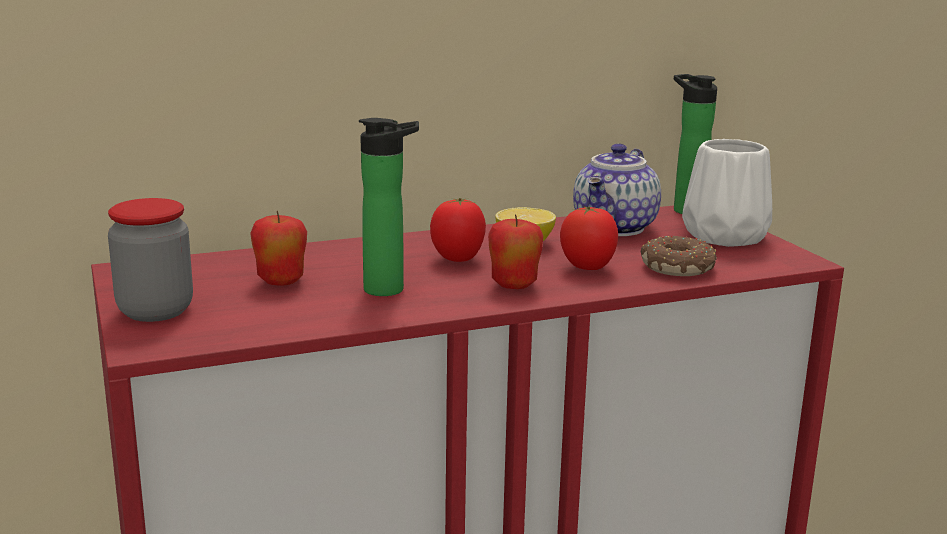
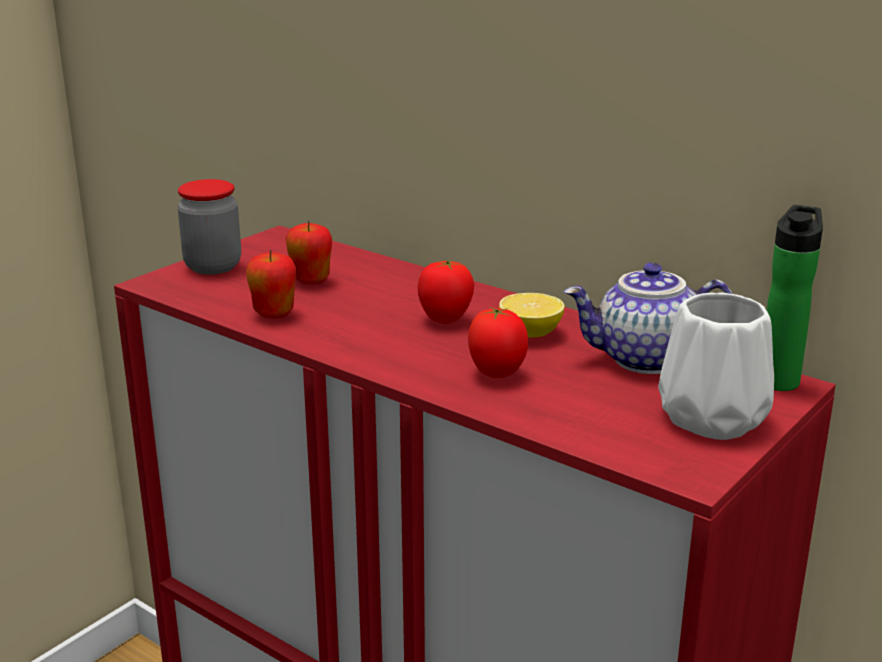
camera: 60 degrees right, 5 degrees up
(390, 289) = (339, 317): bottle -> none
(514, 285) = (408, 355): apple -> apple (274, 314)
(679, 268) = (562, 414): donut -> none

